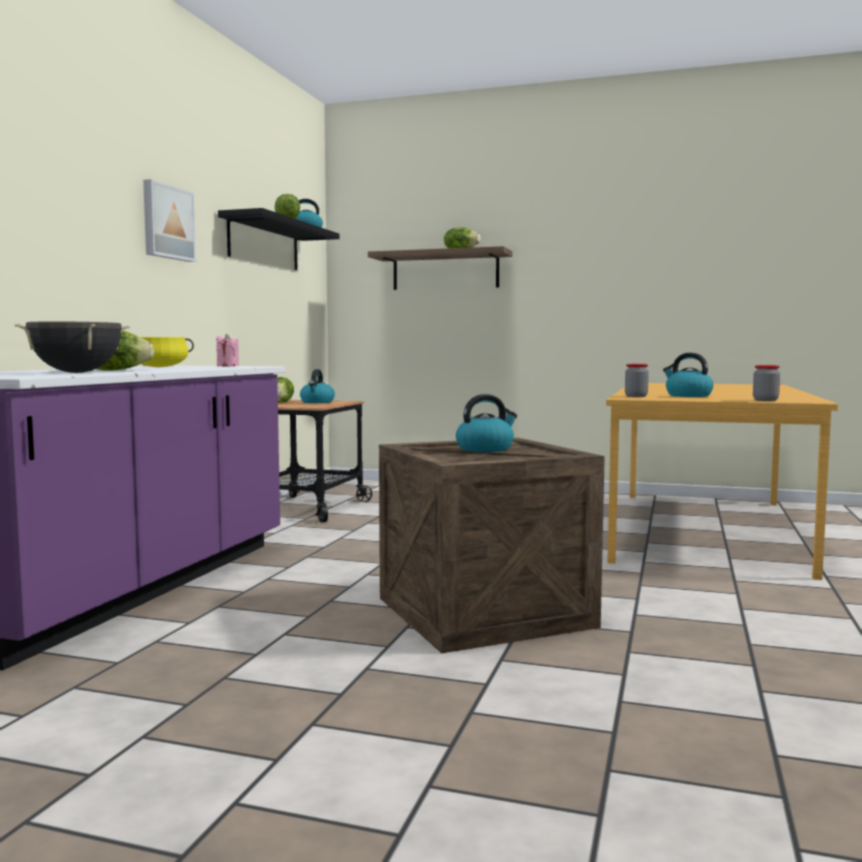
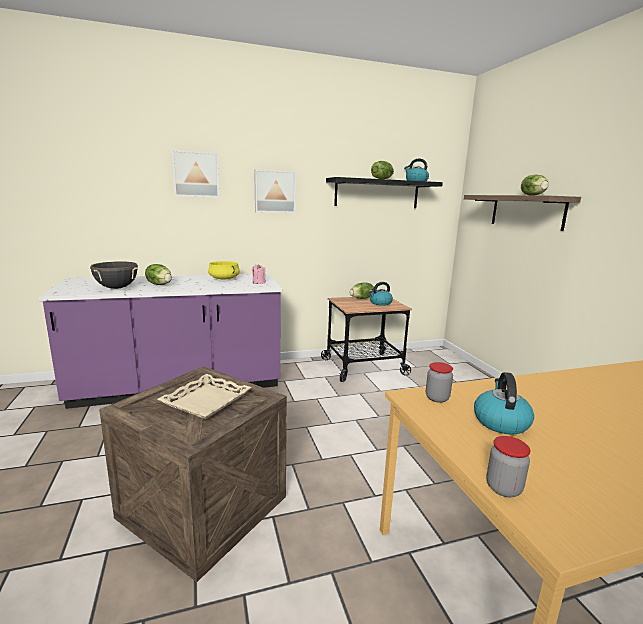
camera: 55 degrees right, 10 degrees up
(71, 172) = (196, 174): none -> picture
(485, 449) = (206, 401): kettle -> beige tray

